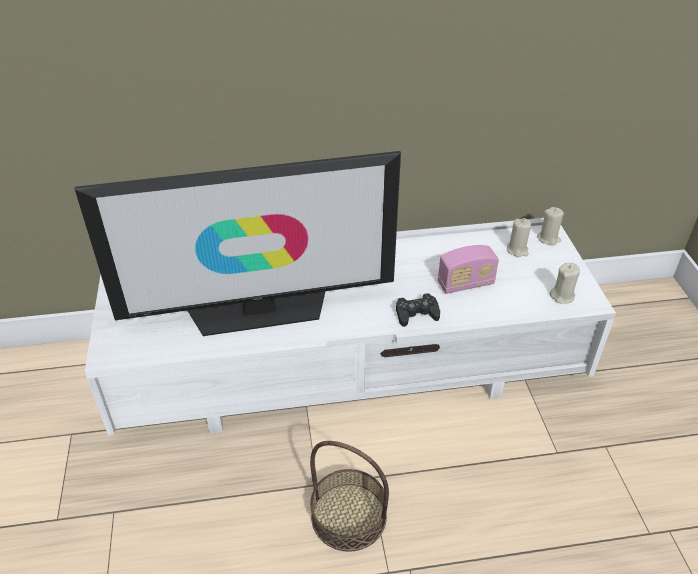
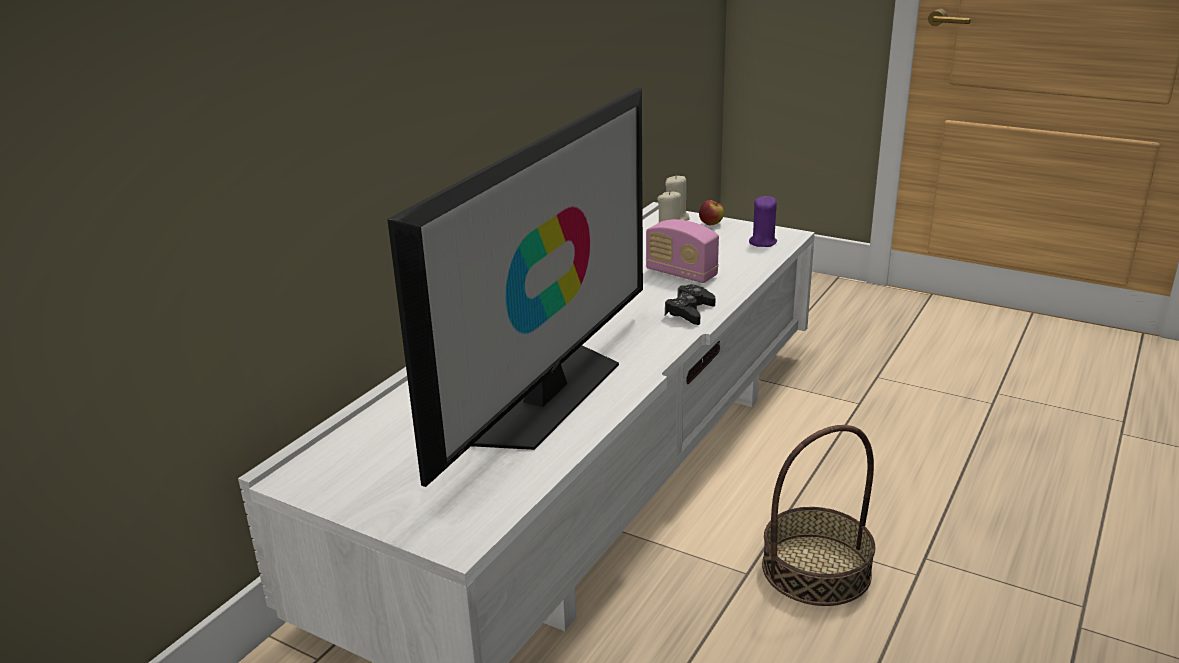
camera: 50 degrees left, 15 degrees down
(465, 284) = (681, 274): radio -> radio turned 105 degrees clockwise
(561, 258) = (711, 224): none -> apple
(562, 296) = (762, 242): beige candle -> purple candle

